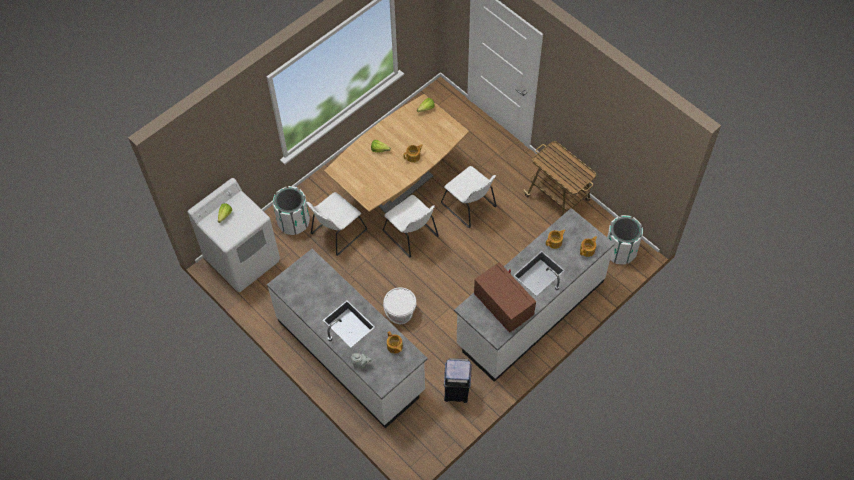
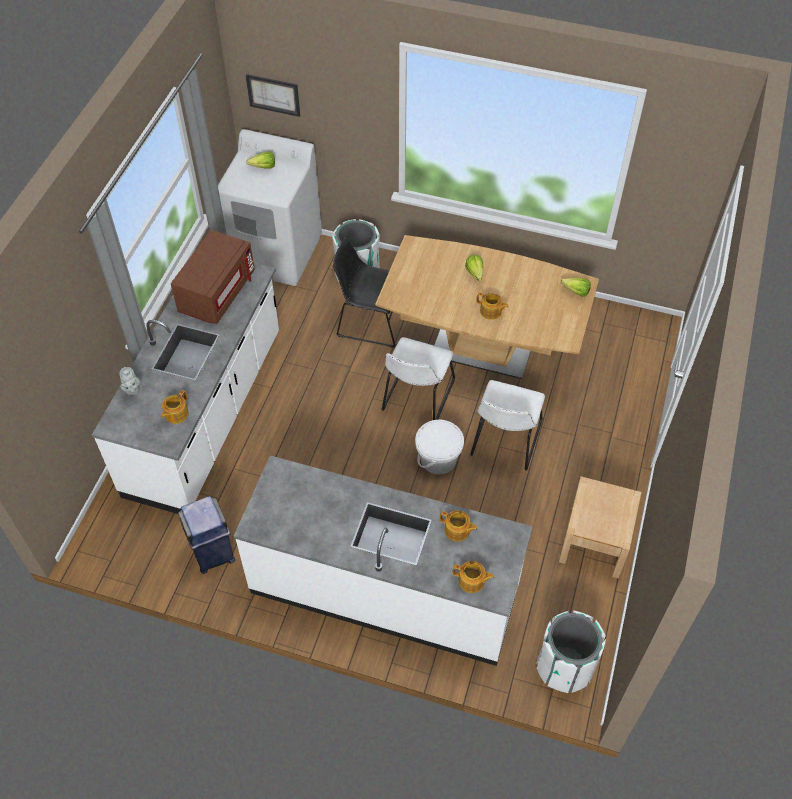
camera: 60 degrees right, 5 degrees down
(200, 173) = (273, 95): none -> picture
(337, 233) = (369, 321): white chair -> black chair
(400, 313) = (295, 437): white bucket -> white bucket (438, 459)
(503, 305) = (309, 511): brown microwave -> brown microwave (216, 293)
(558, 199) = (594, 542): cart -> beige nightstand

